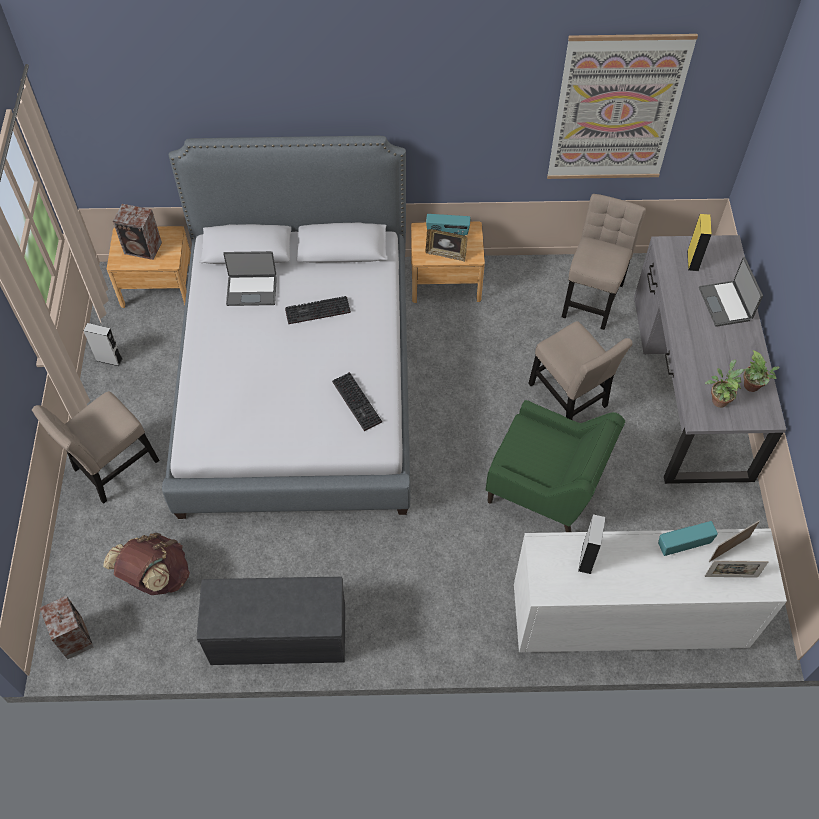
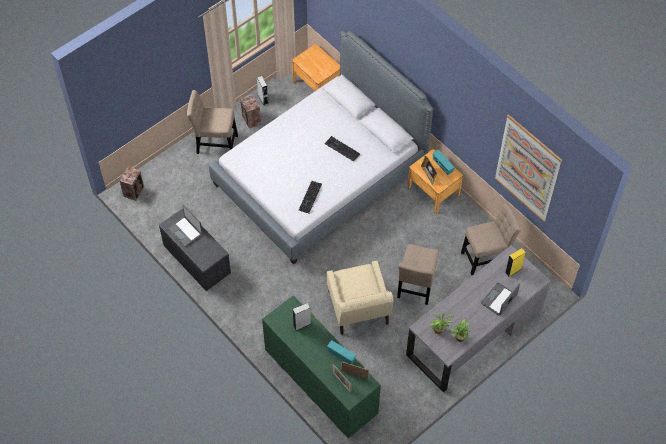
camera: 50 degrees right, 0 degrees up
(144, 248) = (315, 63): speaker -> speaker (251, 120)
(156, 577) = (182, 198): brown backpack -> none
(252, 290) = (329, 117): laptop -> laptop (186, 231)
(546, 487) = (358, 309): green armchair -> beige armchair
(626, 618) = (321, 383): white dresser -> green dresser

